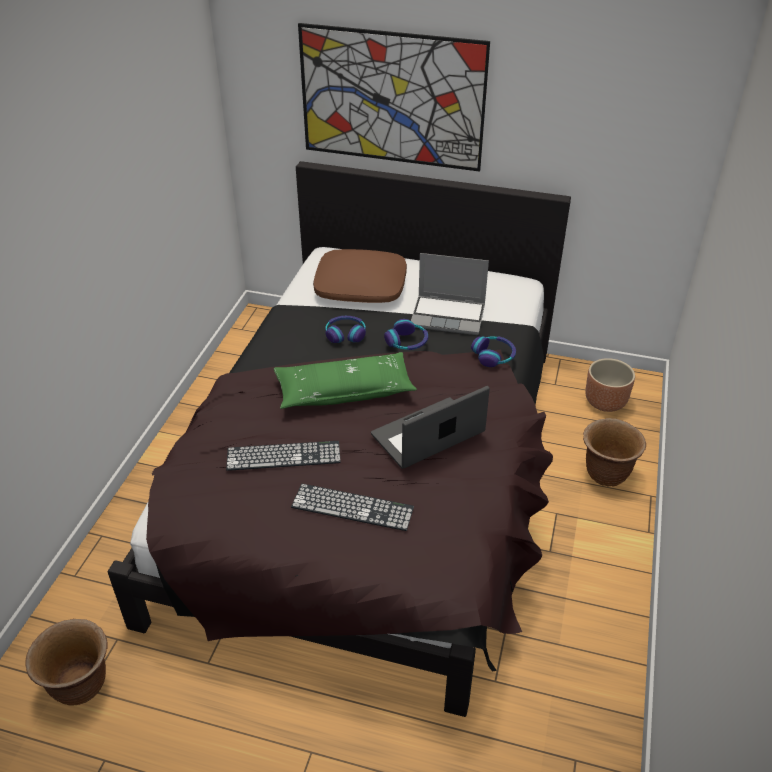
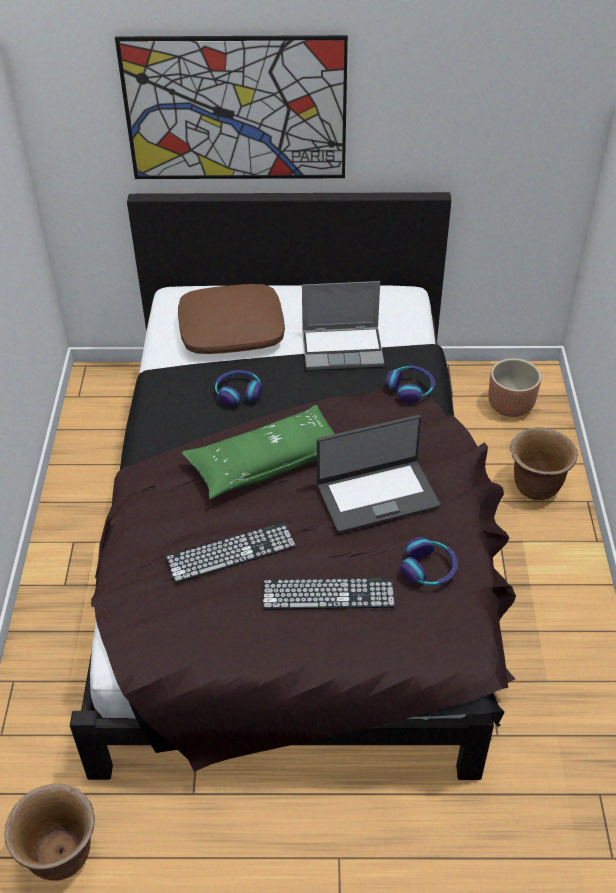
camera: 15 degrees left, 5 degrees up
(407, 342) = (312, 390): headphones -> headphones (429, 569)
(428, 435) = (377, 495): laptop -> laptop turned 150 degrees counterclockwise

